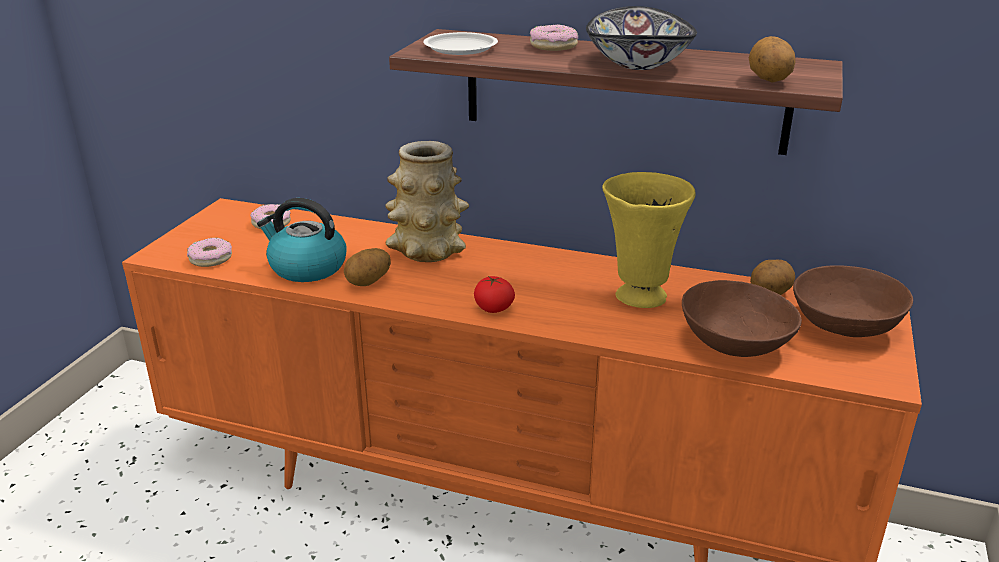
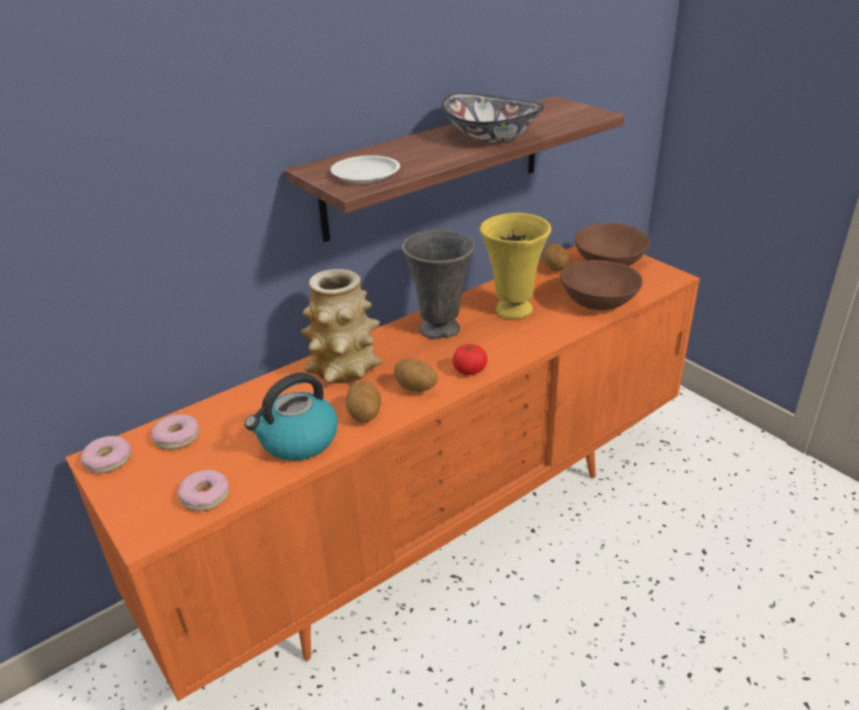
camera: 55 degrees left, 5 degrees up
(548, 272) = (441, 330): none -> grey vase
(553, 46) = (408, 147): donut -> donut (108, 460)
(768, 80) = (574, 119): potato -> potato (415, 389)

